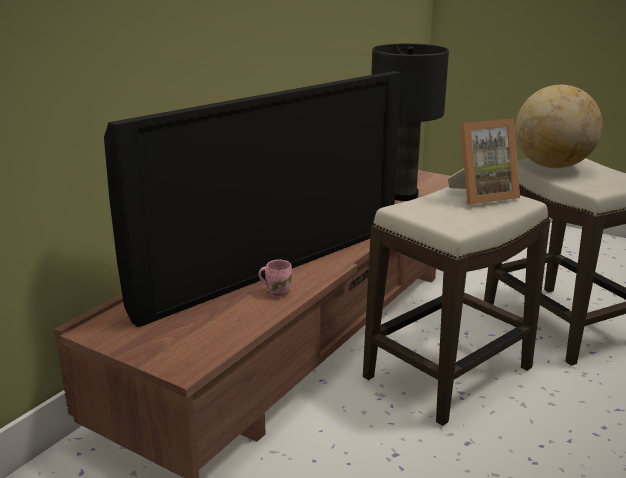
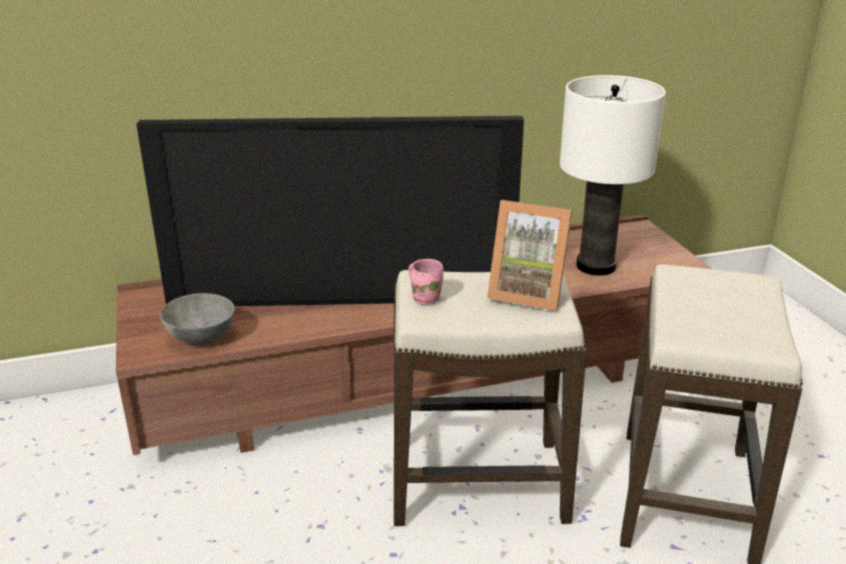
camera: 40 degrees right, 5 degrees up
(215, 335) = (200, 337): none -> grey bowl
(277, 292) = (303, 321): pink mug -> pink mug (426, 298)
(402, 195) = (596, 266): black table lamp -> white table lamp
(552, 166) = (697, 287): globe -> none

